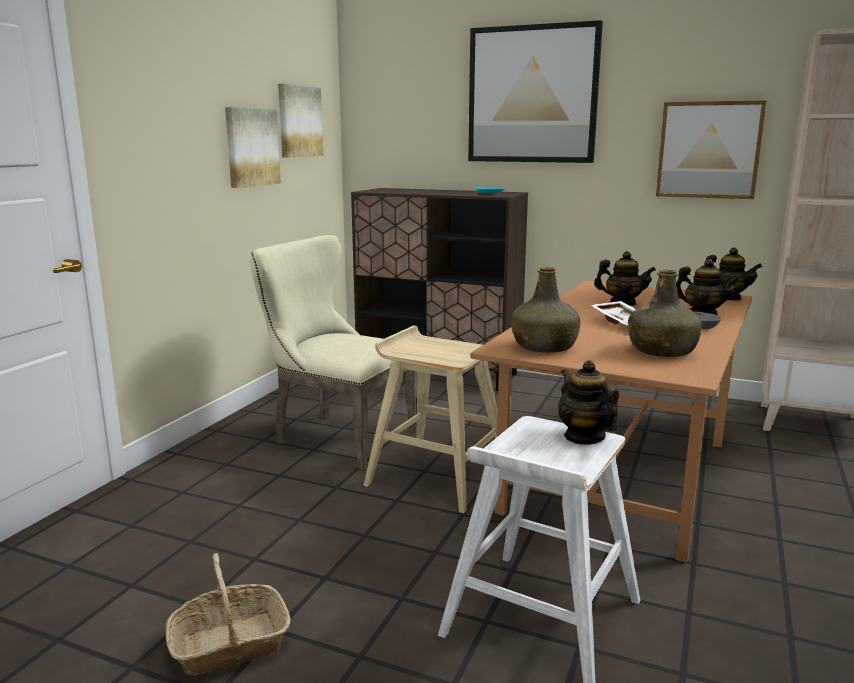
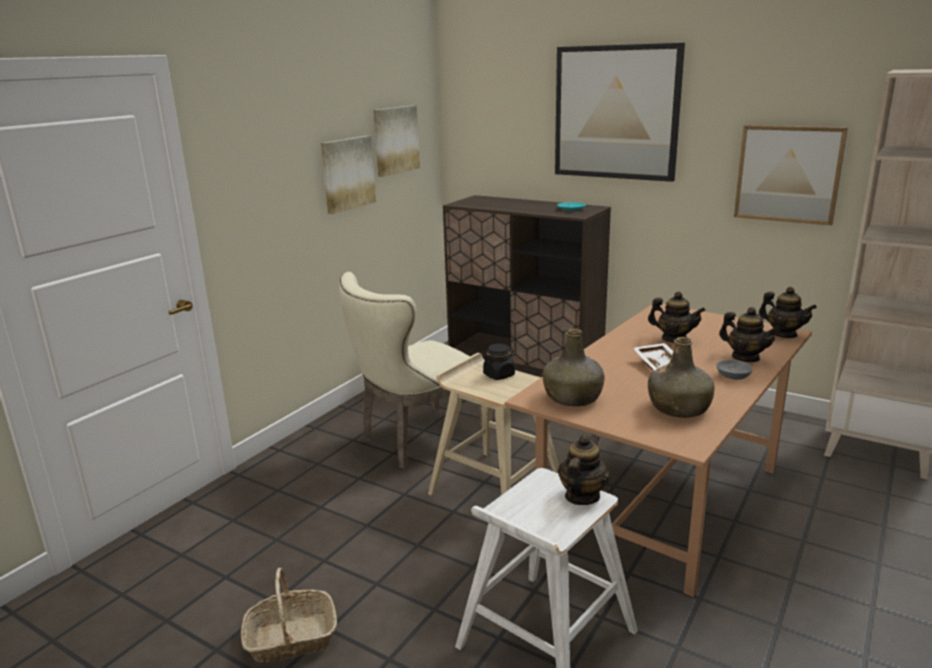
camera: 10 degrees right, 5 degrees up
(337, 437) = (416, 440): beige chair -> beige chair turned 75 degrees counterclockwise
(442, 345) = (499, 375): none -> black jar
(584, 437) = (581, 496): teapot -> teapot turned 45 degrees clockwise

